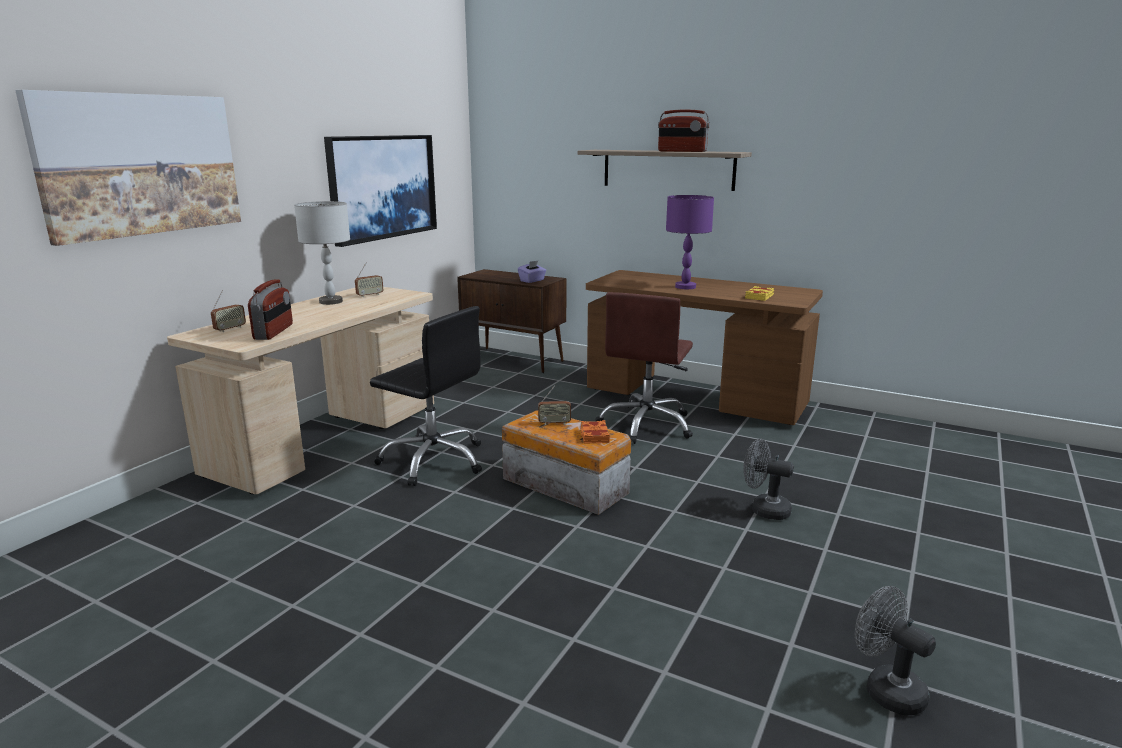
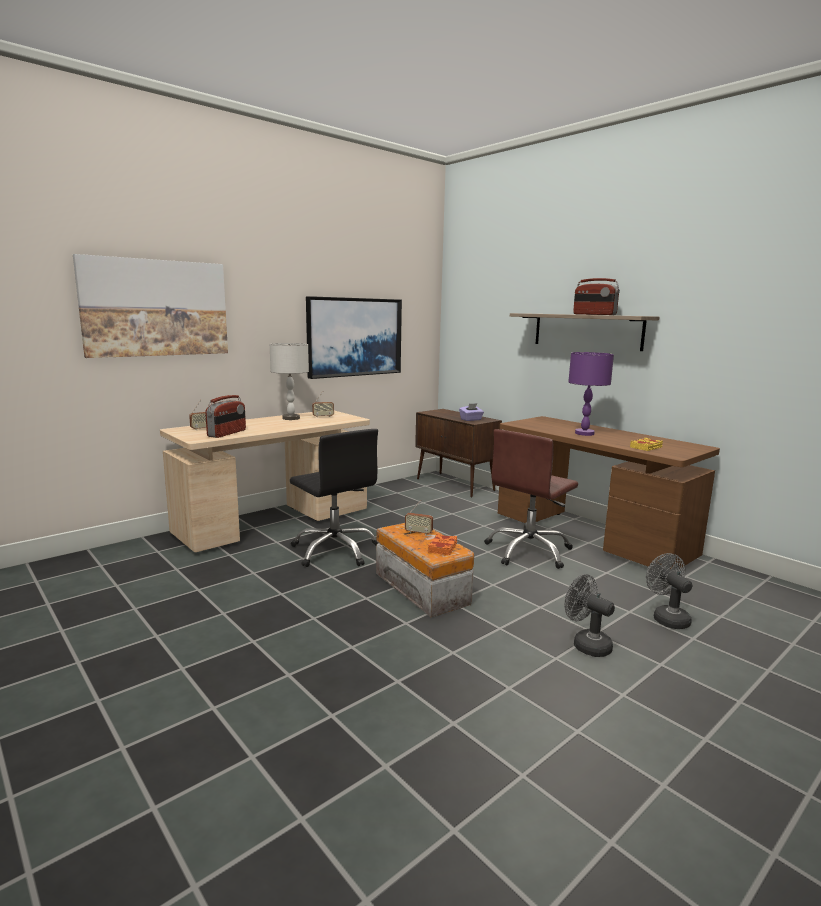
camera: 20 degrees right, 5 degrees down
(886, 689) = (590, 850): grey fan -> grey fan (667, 618)

